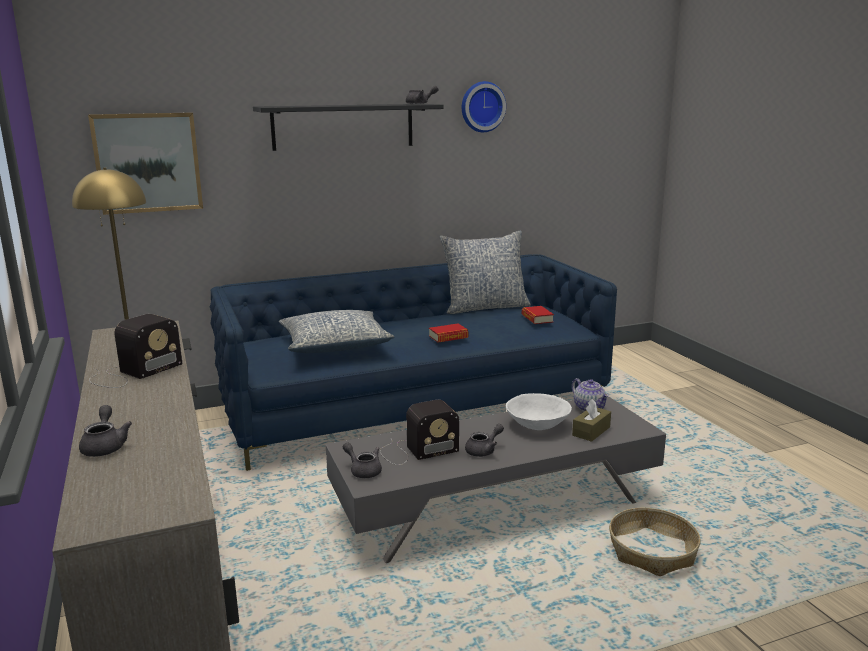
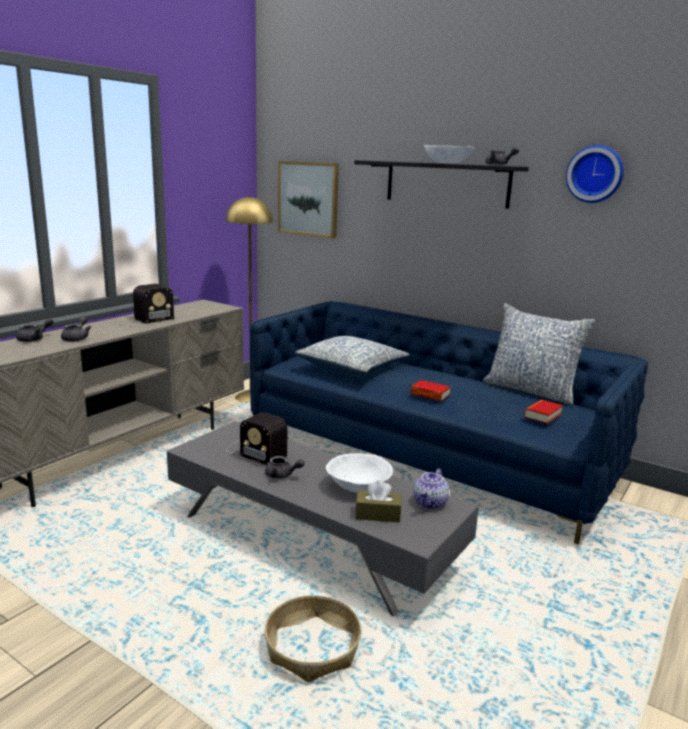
camera: 55 degrees right, 0 degrees up
(132, 373) = (142, 320): radio -> radio turned 45 degrees counterclockwise
(363, 104) = (448, 163): none -> white bowl
(363, 470) = (206, 442): grey teapot -> grey teapot (77, 338)

